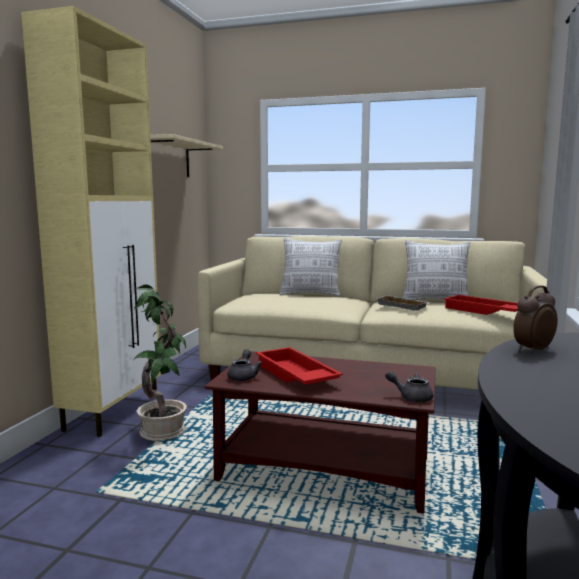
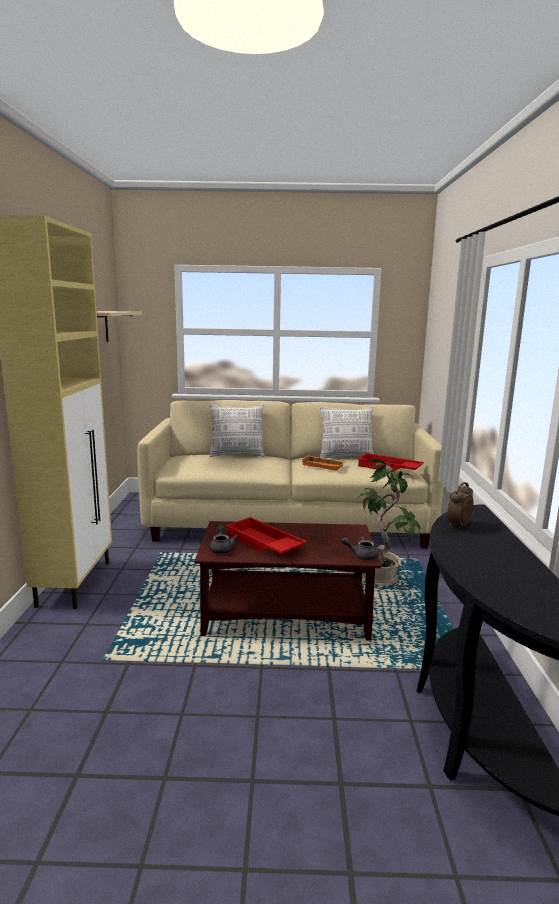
camera: 15 degrees left, 5 degrees up
(165, 432) = (135, 597): potted plant -> potted plant (381, 577)
(403, 306) = (323, 465): grey tray -> orange tray

